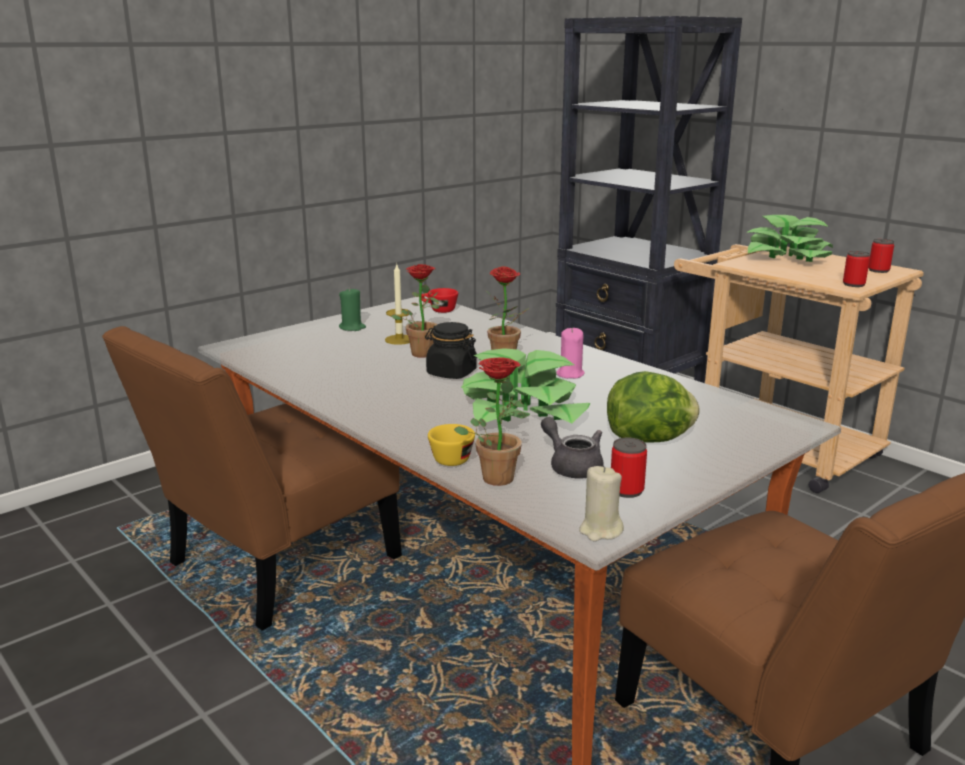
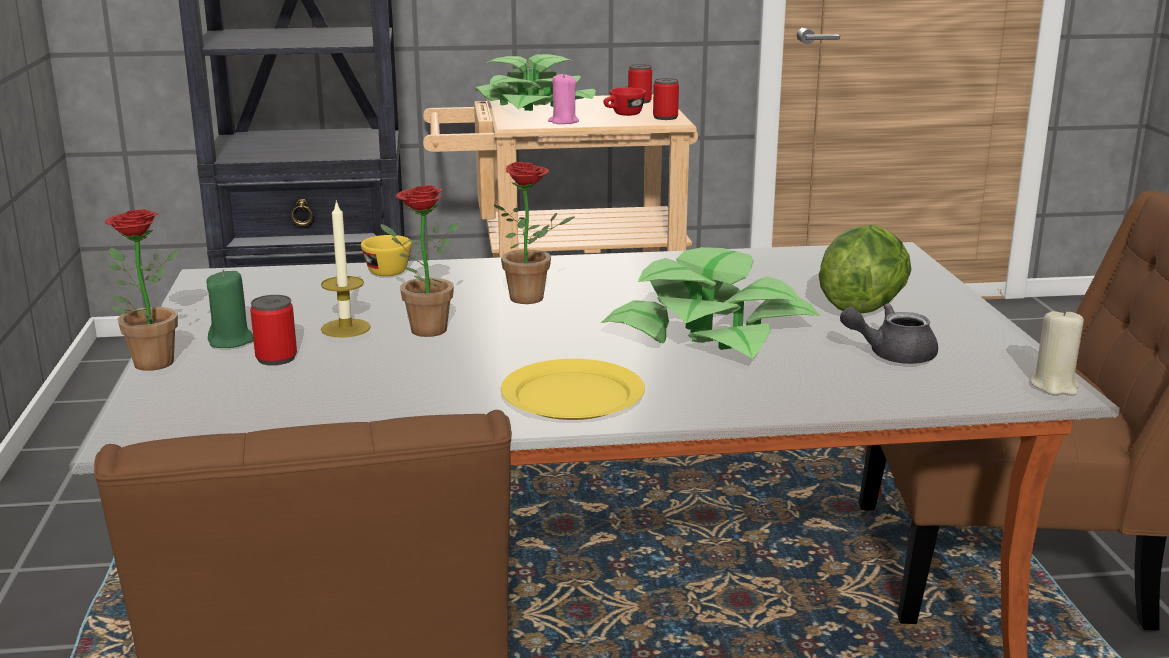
camera: 55 degrees left, 0 degrees up
(379, 404) = (574, 396): none -> yellow plate
(438, 310) = (272, 280): red cup -> red cup (623, 114)
(451, 373) = (529, 334): black jar -> none
(453, 457) = (803, 399): yellow cup -> yellow cup (383, 270)
(497, 475) = (876, 392): potted plant -> potted plant (147, 361)
(570, 374) = (631, 285): pink candle -> pink candle (563, 122)
(626, 490) = (973, 350): can -> can (276, 358)

